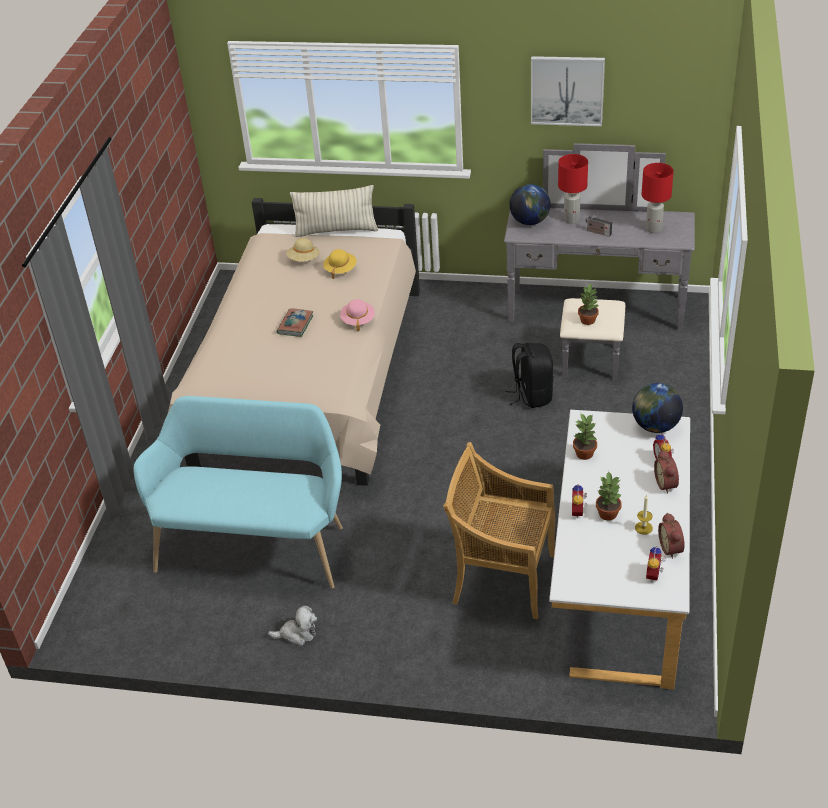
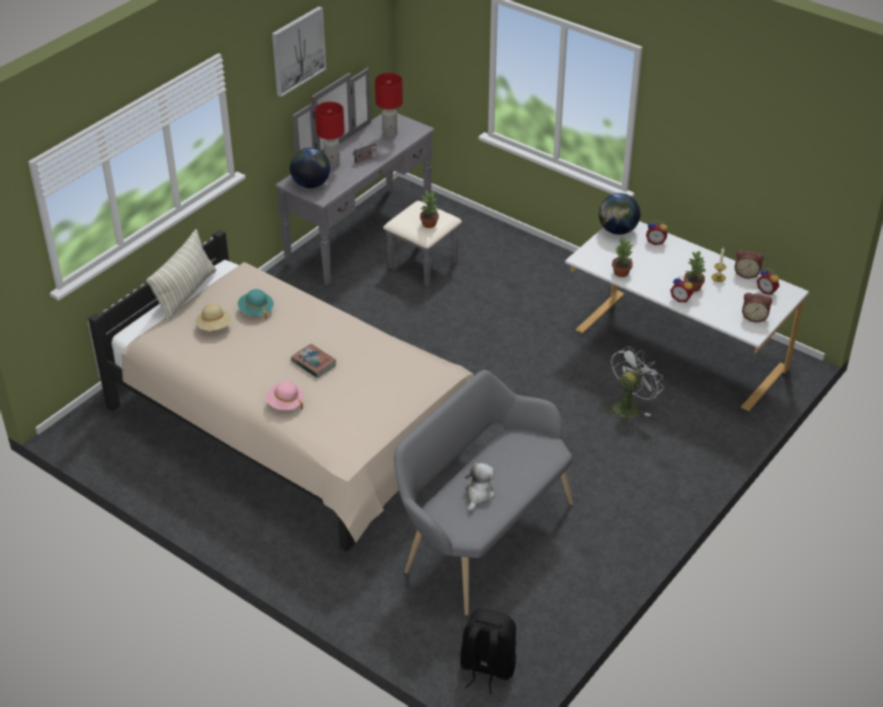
camera: 65 degrees left, 0 degrees up
(255, 544) = (481, 535): turquoise bench -> grey bench
(297, 634) = (609, 542): plush toy -> plush toy (478, 495)
(340, 269) = (256, 310): yellow hat -> turquoise hat
(358, 320) = (344, 325): pink hat -> pink hat (285, 403)
(502, 578) = (629, 406): beige chair -> white fan
(532, 395) = (435, 310): black backpack -> black backpack (486, 668)
(667, 484) = (682, 250): alarm clock -> alarm clock (754, 317)

